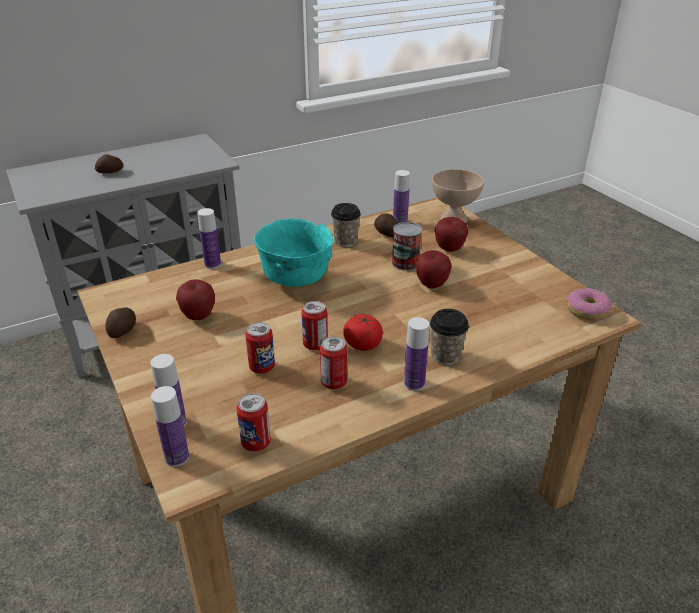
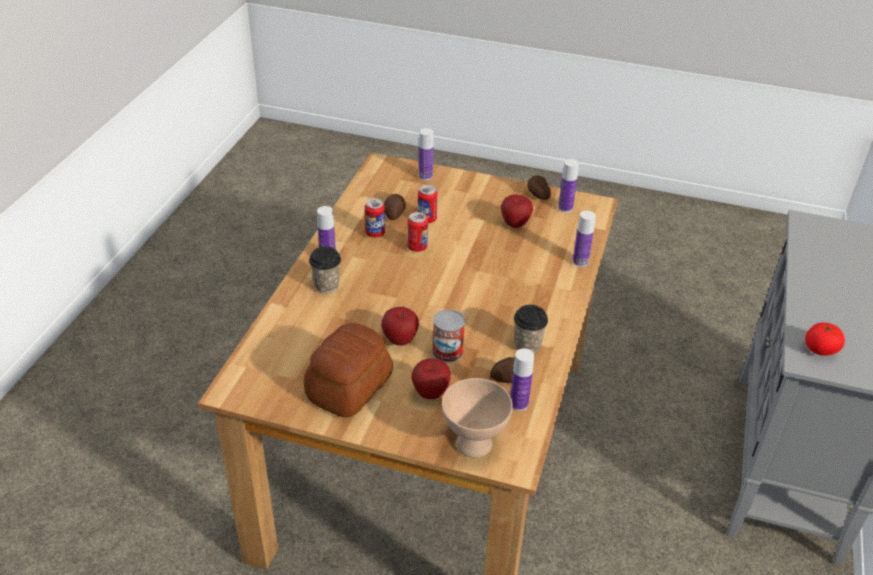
camera: 135 degrees right, 5 degrees up
(110, 172) = (844, 281): potato -> potato (394, 214)
(177, 457) = (400, 167): bottle -> bottle (565, 208)
(256, 443) = (374, 189): can -> none
(296, 281) = (502, 283): turquoise bowl -> none
(363, 344) = (388, 264): tomato -> tomato (820, 349)
(506, 277) = (348, 388): none -> bread
(587, 310) = (250, 388): donut -> none

